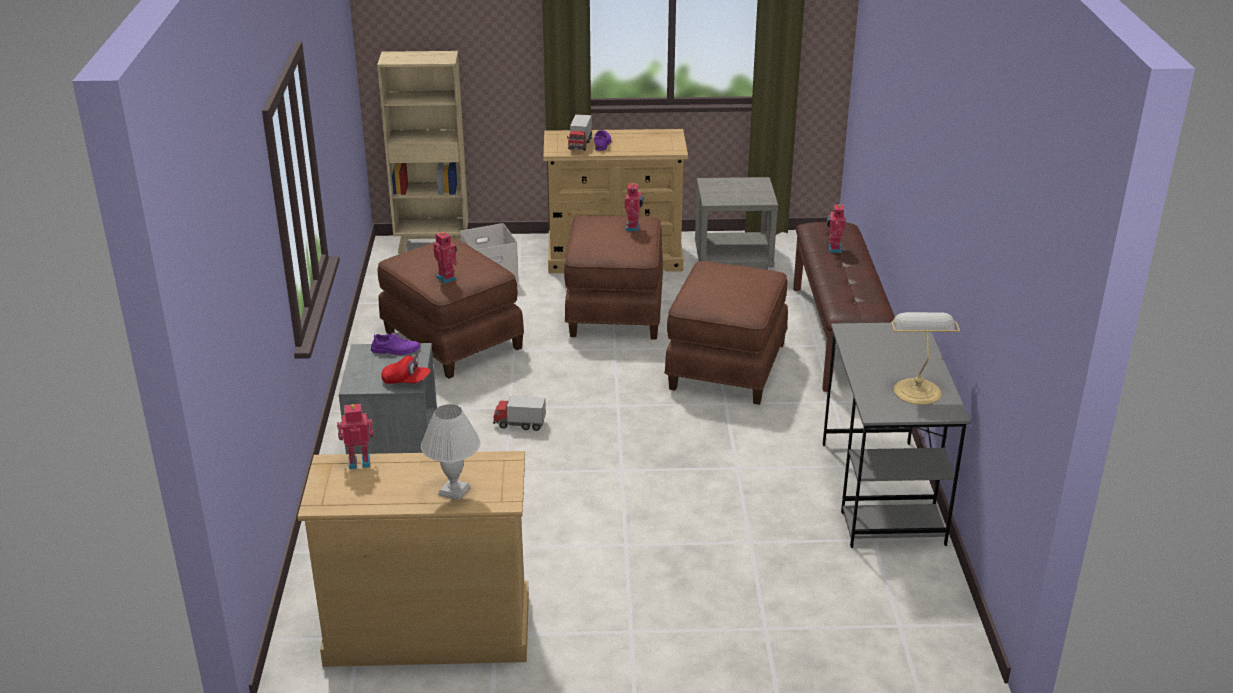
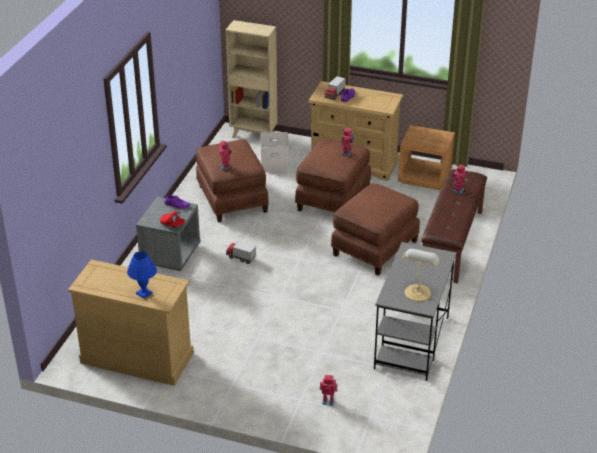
camera: 20 degrees right, 5 degrees up
(359, 461) = (109, 267): toy robot -> toy robot (328, 401)
(454, 490) = (144, 293): white table lamp -> blue table lamp
(733, 257) = (425, 177): grey nightstand -> brown nightstand

